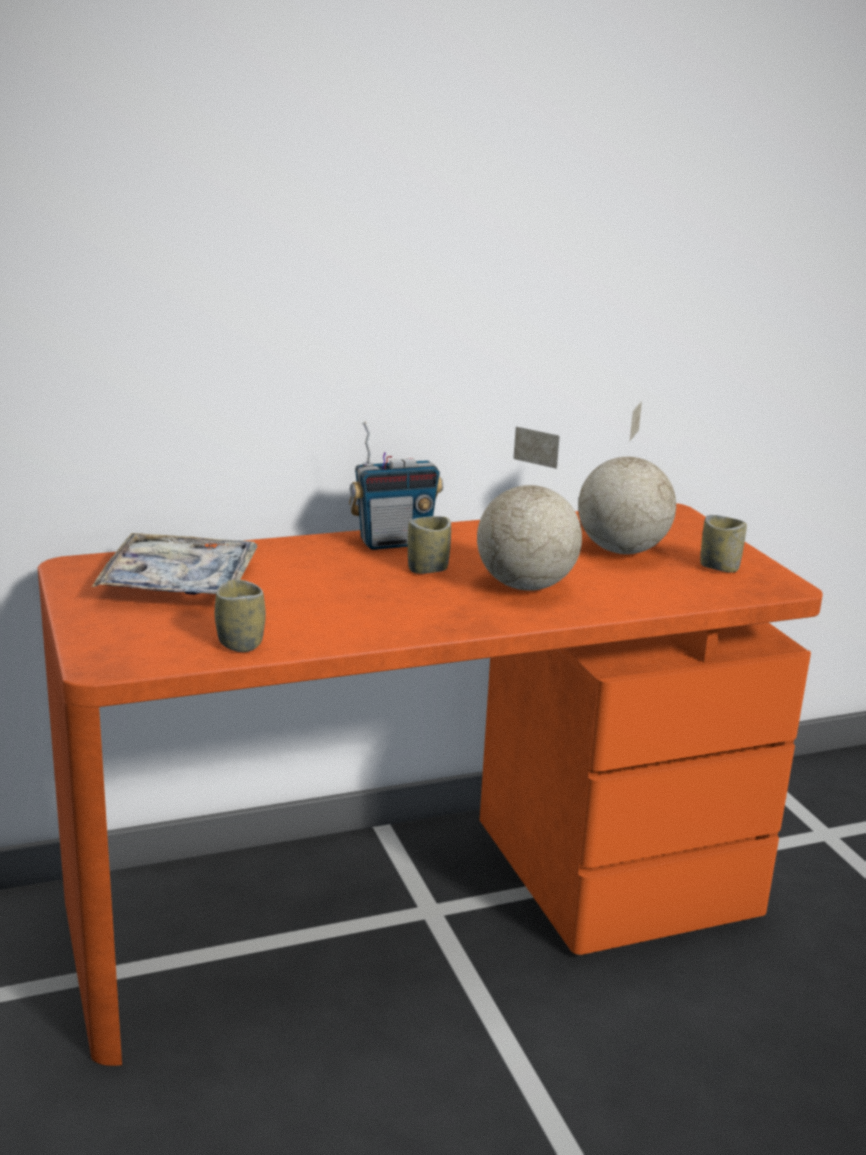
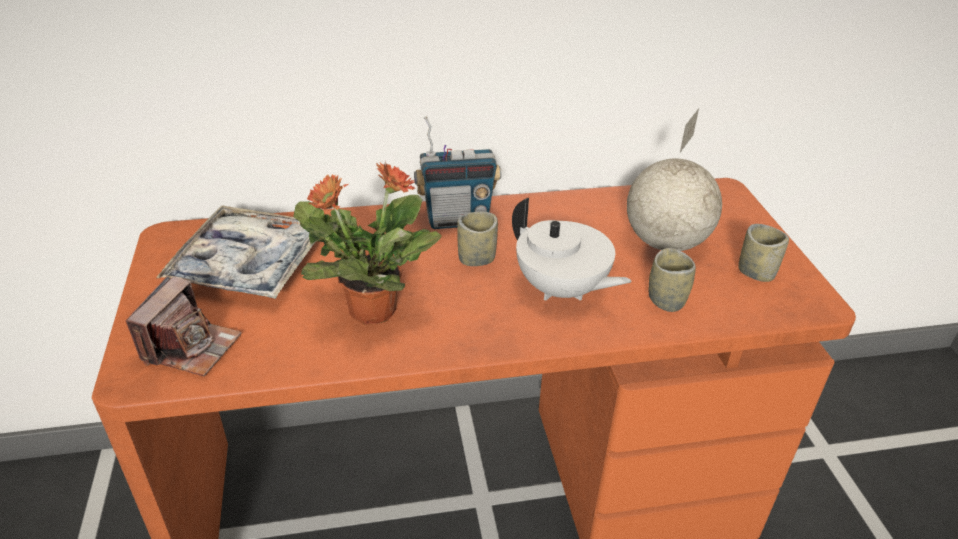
camera: 10 degrees right, 15 degrees up
(151, 641) = (191, 347): none -> camera
(240, 643) = (270, 355): cup -> cup (666, 300)
(331, 608) = (370, 310): none -> potted plant
(526, 587) = (561, 290): globe -> white teapot

